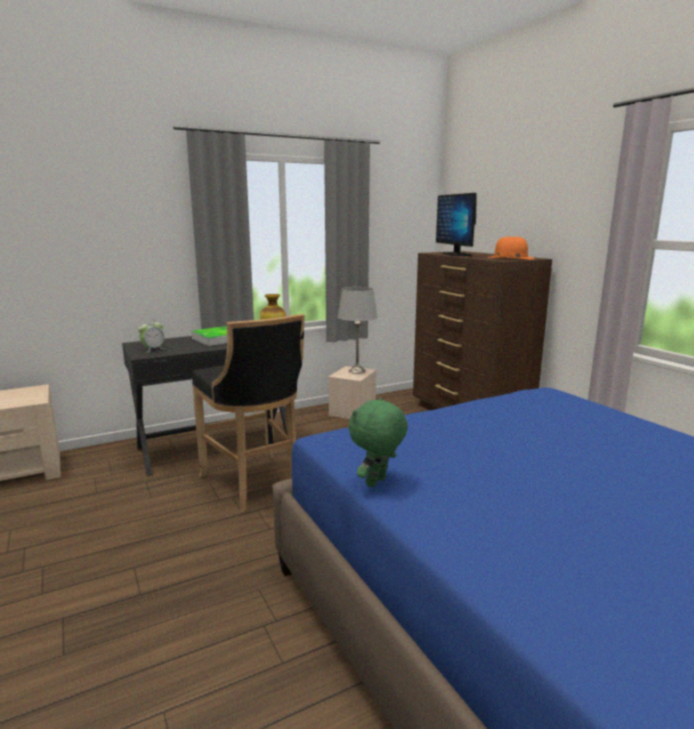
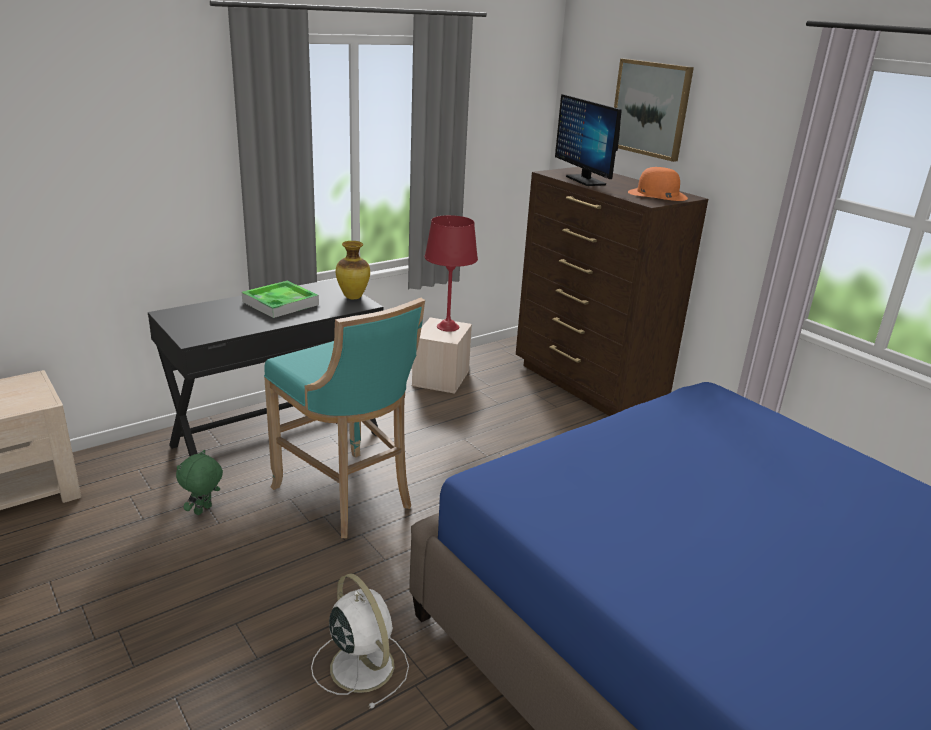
camera: 10 degrees left, 10 degrees up
(153, 349) = (200, 326): alarm clock -> none
(222, 605) = (360, 664): none -> white fan
(255, 484) = (348, 497): black stool -> turquoise stool
(357, 371) = (448, 327): grey table lamp -> red table lamp
(377, 482) = (565, 544): green plush toy -> green plush toy (203, 510)
(505, 200) = (650, 109): none -> picture

